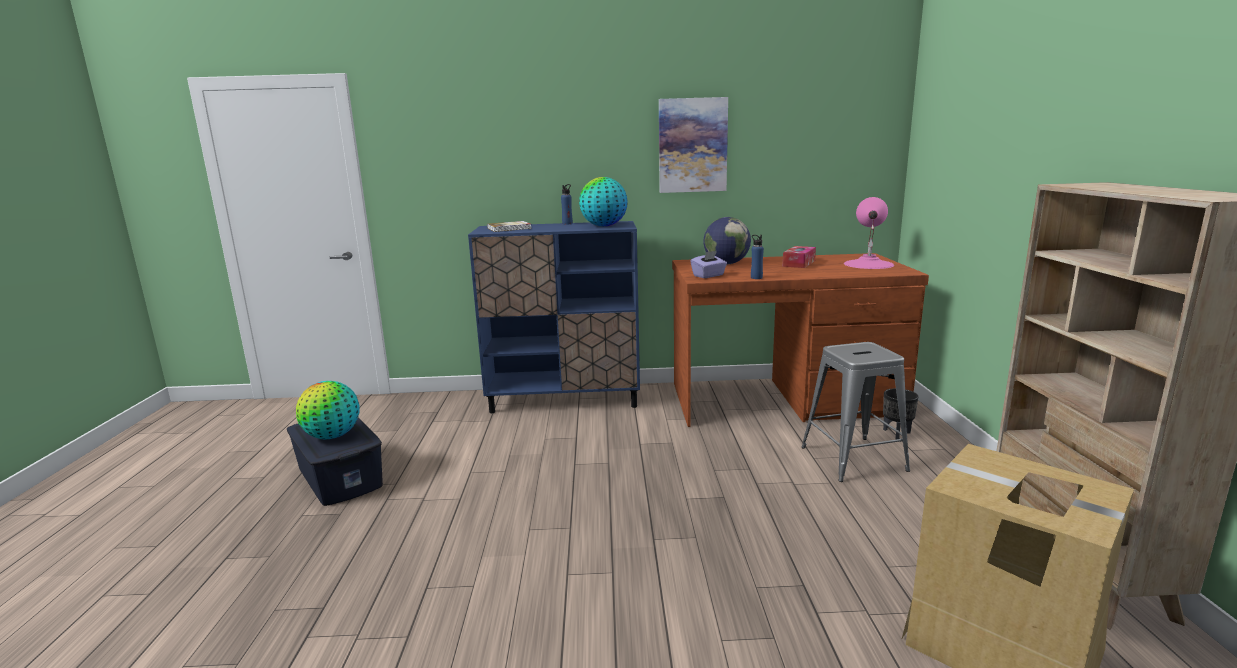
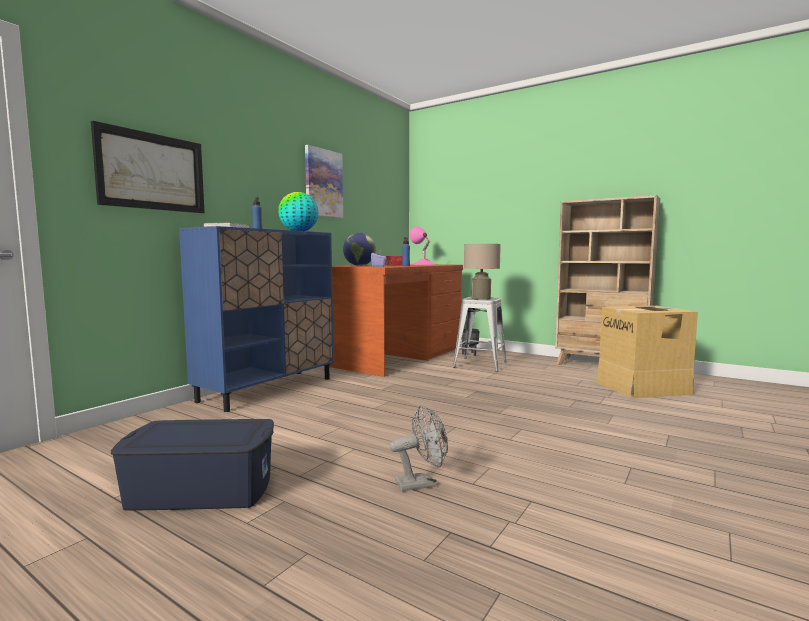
camera: 55 degrees left, 10 degrees down
(332, 436) = (206, 433): globe -> none
(408, 559) = (421, 483): none -> grey fan
(456, 172) = (152, 172): none -> picture
(859, 352) = (481, 298): none -> beige table lamp

